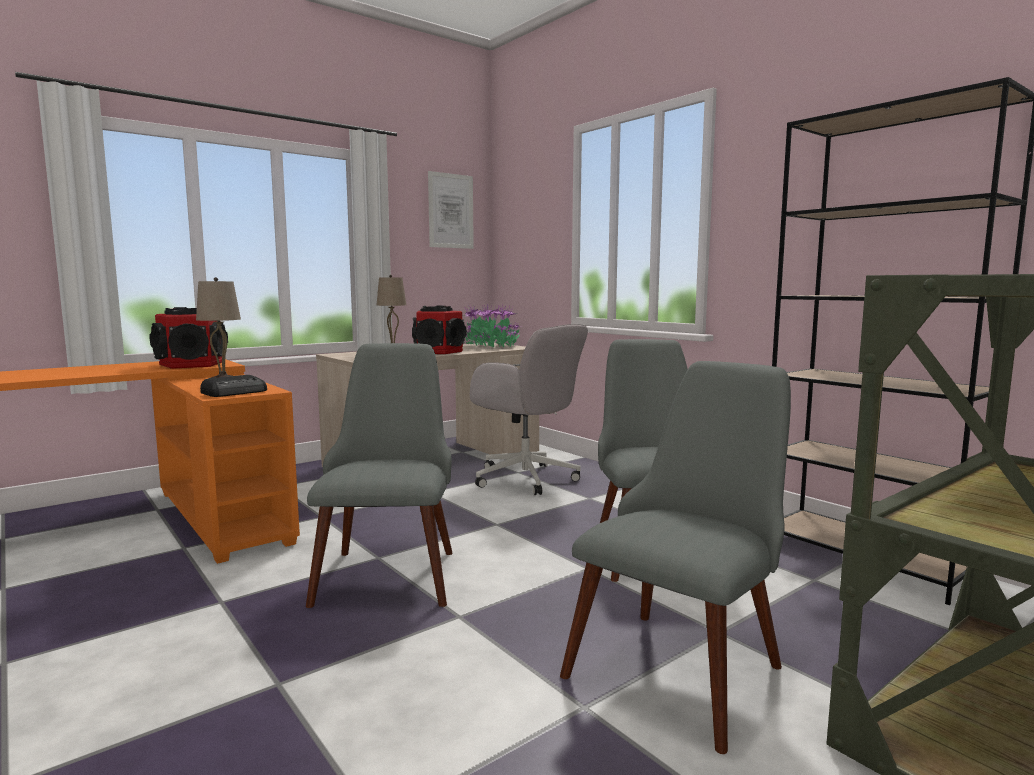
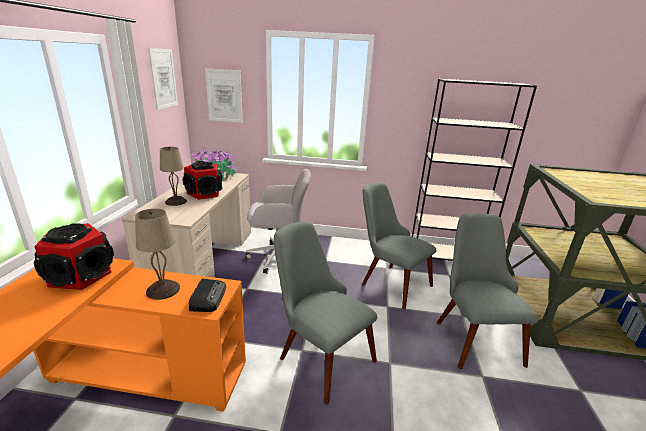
camera: 45 degrees left, 15 degrees up
(528, 232) = (224, 96): none -> picture

